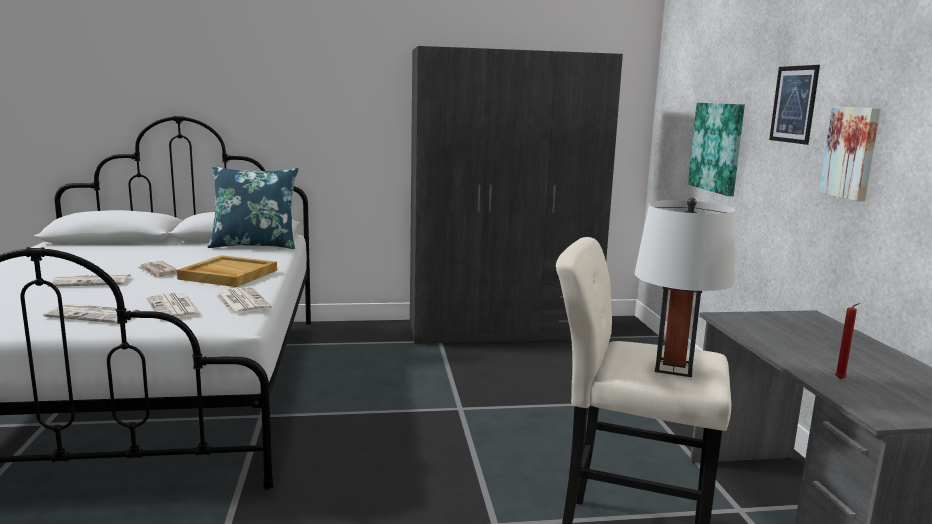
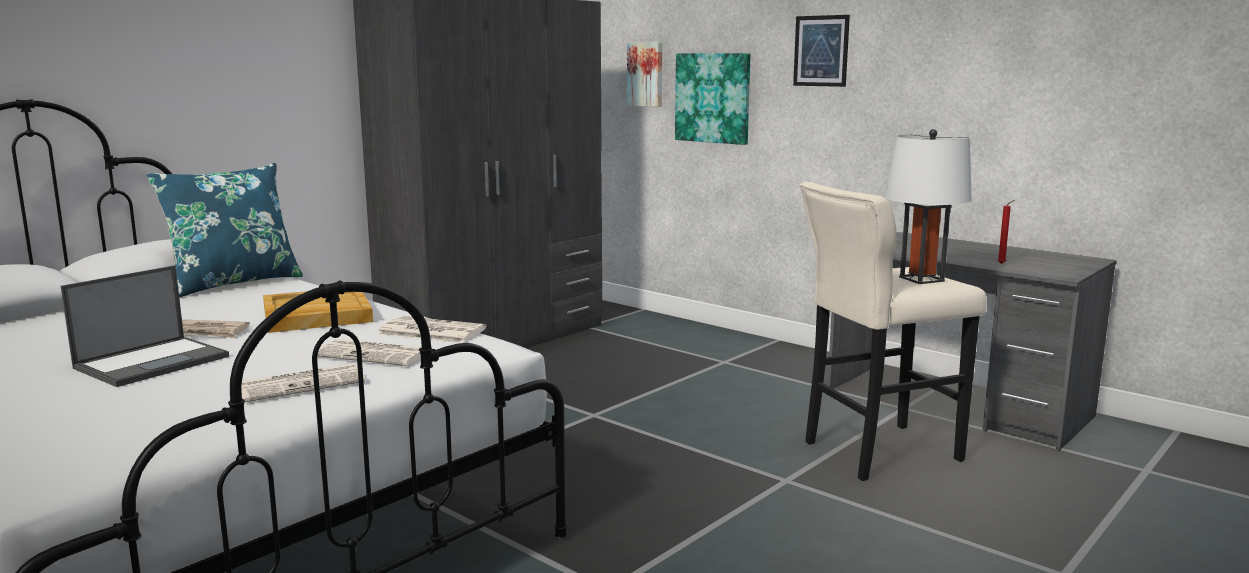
camera: 40 degrees left, 0 degrees up
(92, 282) = (153, 362): newspaper -> laptop
(852, 152) = (900, 90): picture -> picture (646, 74)

